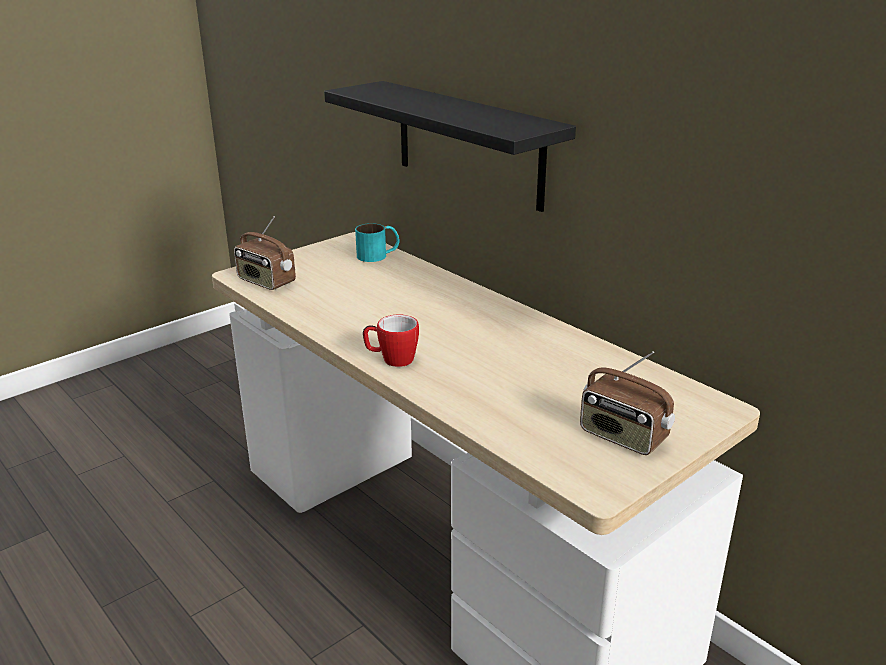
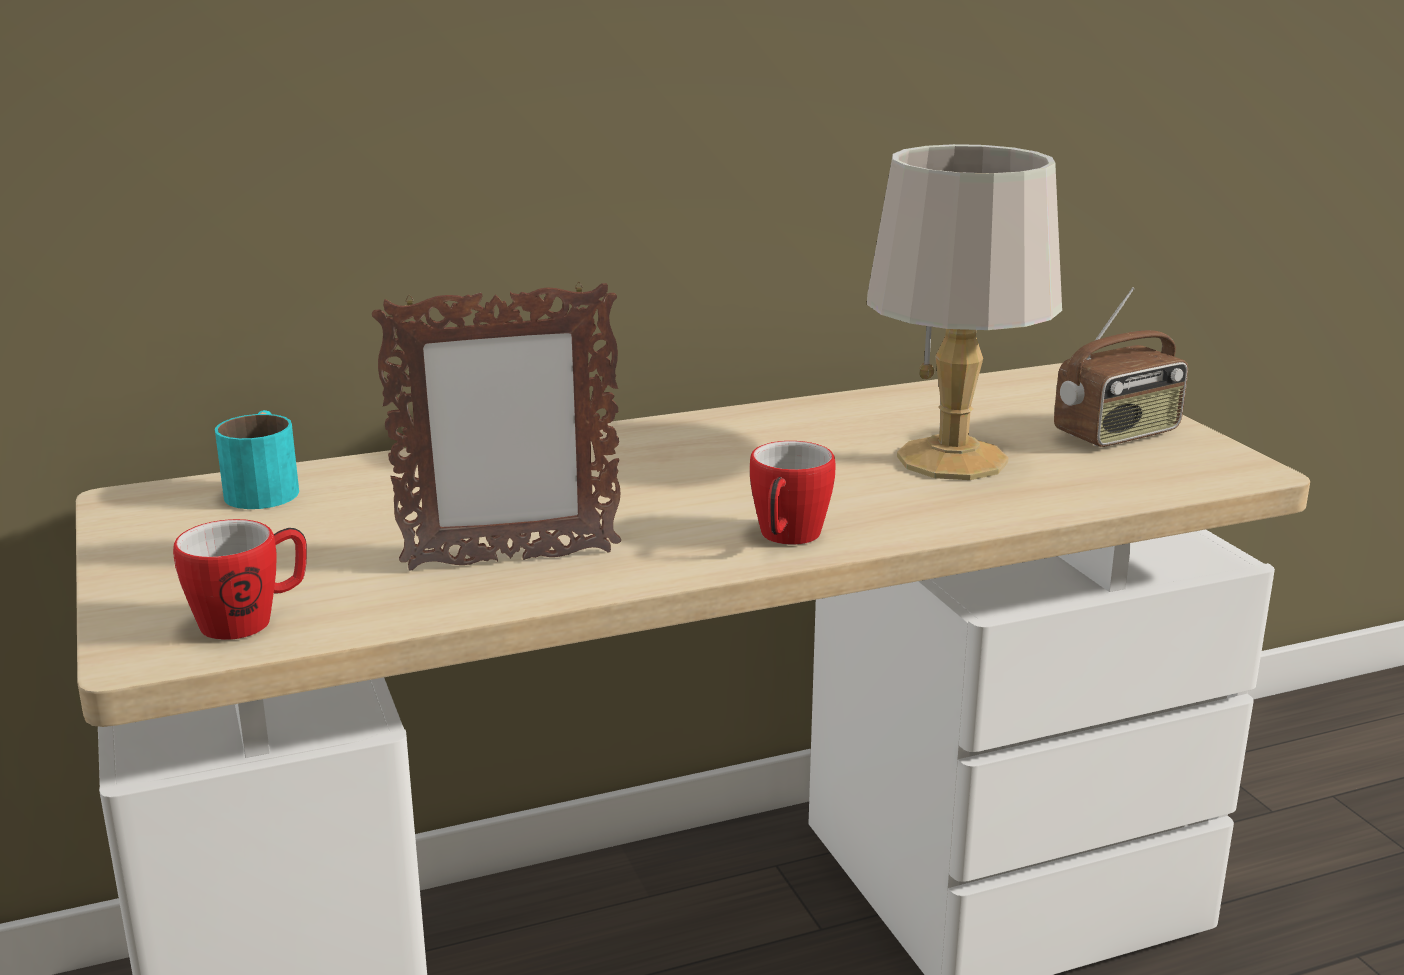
camera: 70 degrees left, 5 degrees down
(265, 282) = (251, 620): radio -> mug
(336, 309) = (509, 560): none -> picture frame
(468, 144) = (447, 153): black shelf -> none
(529, 388) = (955, 460): none -> grey table lamp

